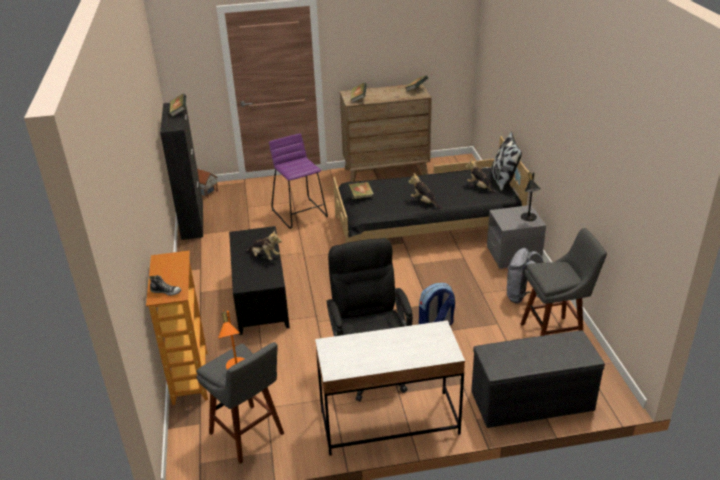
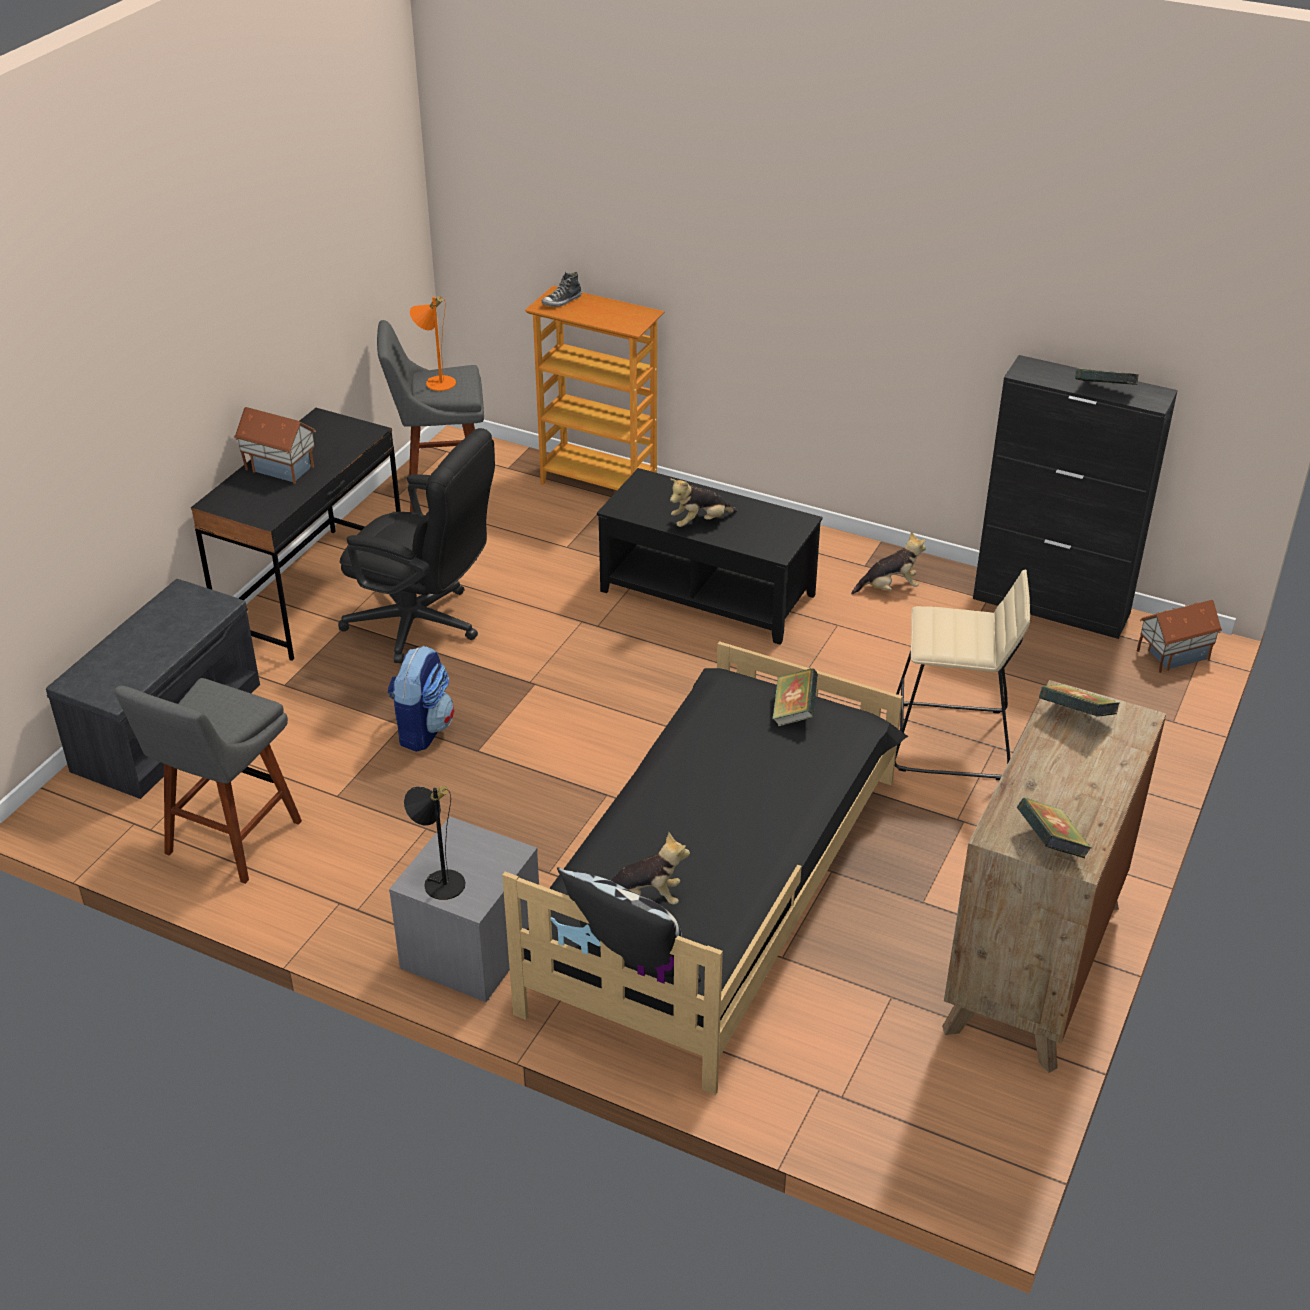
camera: 125 degrees right, 5 degrees up
(300, 213) = (950, 741): purple stool -> beige stool
(389, 422) = (314, 593): white desk -> black desk
(394, 353) = (280, 466): none -> toy house
(424, 202) = (678, 784): plush toy -> plush toy (889, 588)
(523, 297) = (352, 871): grey backpack -> none

